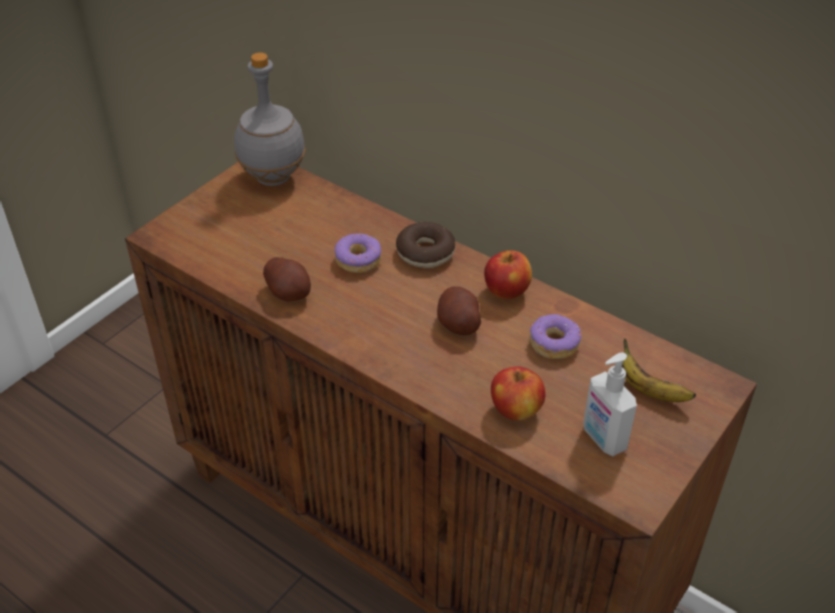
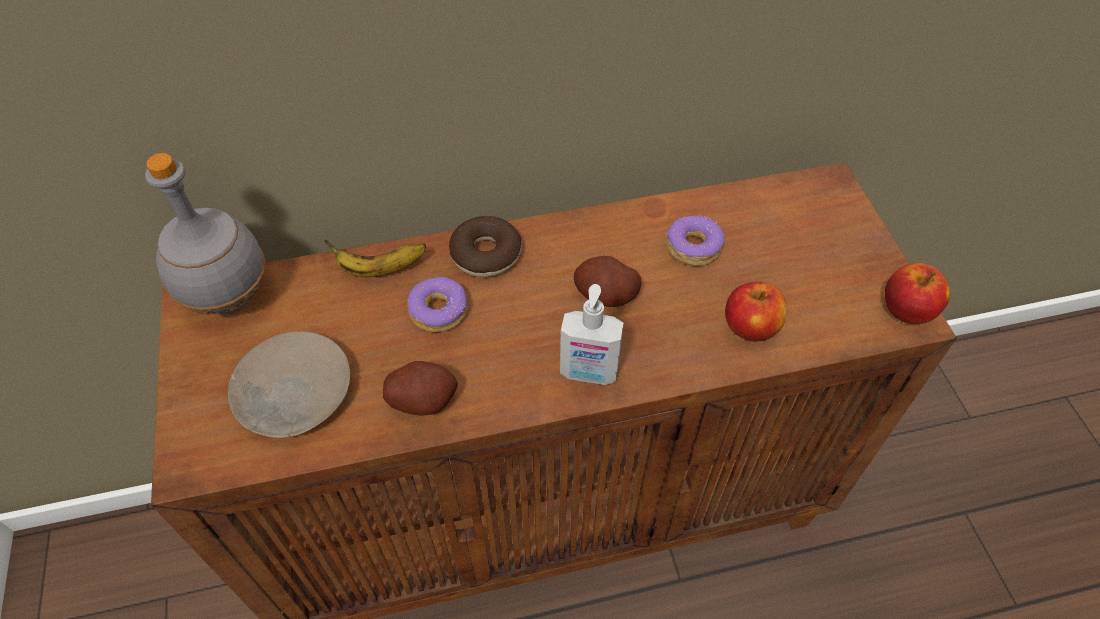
camera: 50 degrees left, 10 degrees up
(239, 241) = (293, 393): none -> beige plate
(506, 291) = (598, 233): apple -> apple (906, 311)
(603, 439) = (830, 293): soap dispenser -> soap dispenser (588, 373)
(649, 390) = (800, 226): banana -> banana (380, 269)

